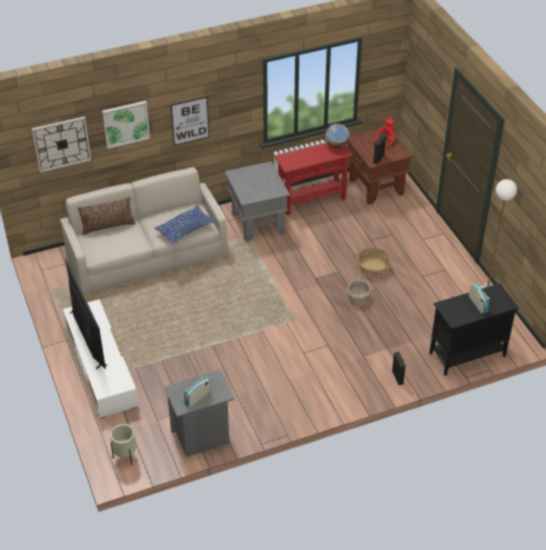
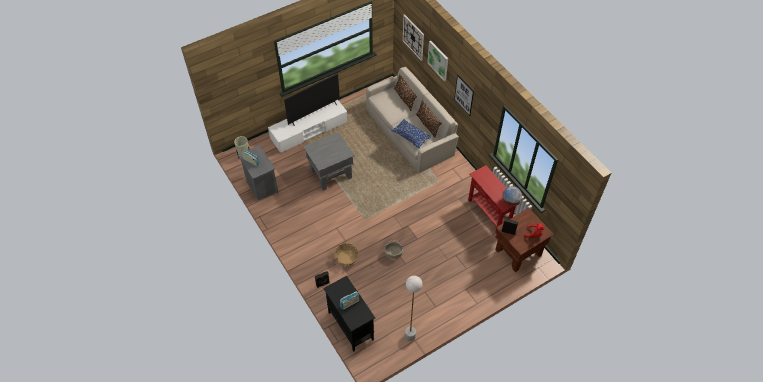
camera: 80 degrees right, 10 degrees up
(169, 211) = (427, 125): none -> brown pillow
(257, 223) = (454, 184): grey side table -> grey side table (330, 174)
(373, 267) = (426, 259): basket -> basket (346, 258)

